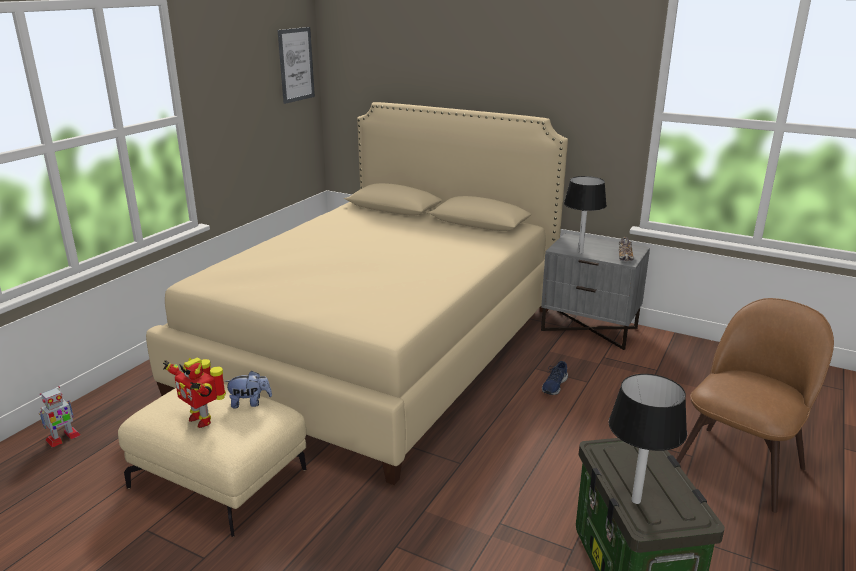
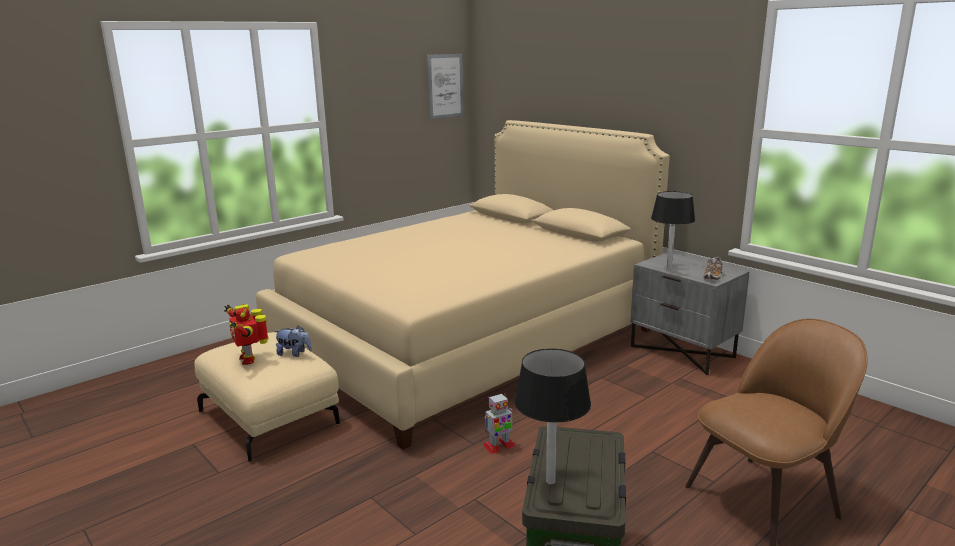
camera: 20 degrees right, 5 degrees down
(63, 438) = (181, 369): toy robot -> toy robot (499, 446)
(554, 385) = (610, 395): blue shoe -> none

